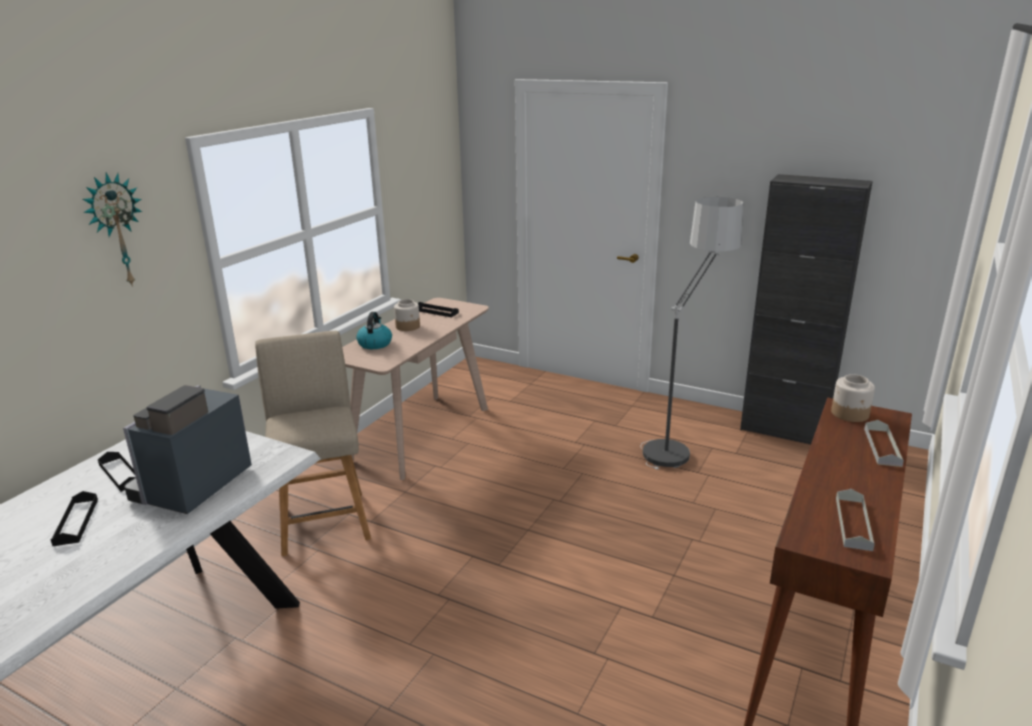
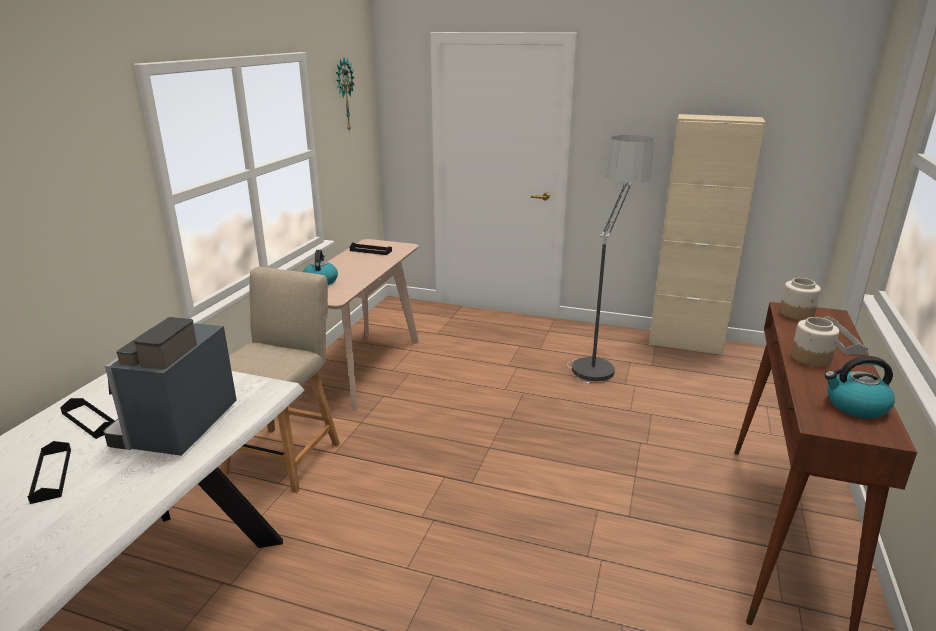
camera: 10 degrees left, 0 degrees up
(116, 230) = (67, 158): wall clock -> wall clock (343, 95)
(323, 519) = (286, 455): beige chair -> beige chair turned 45 degrees clockwise
(408, 326) = (348, 265): jar -> jar (811, 358)
(784, 431) = (685, 343): black cabinet -> beige cabinet
(853, 523) = (855, 406): grey tray -> kettle

